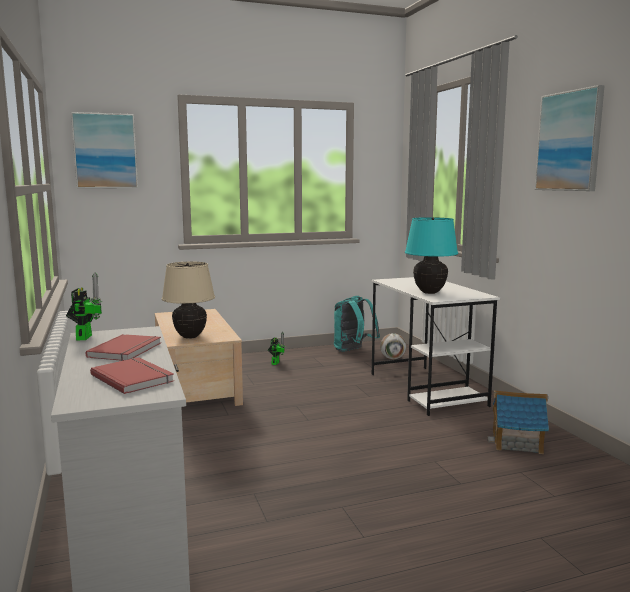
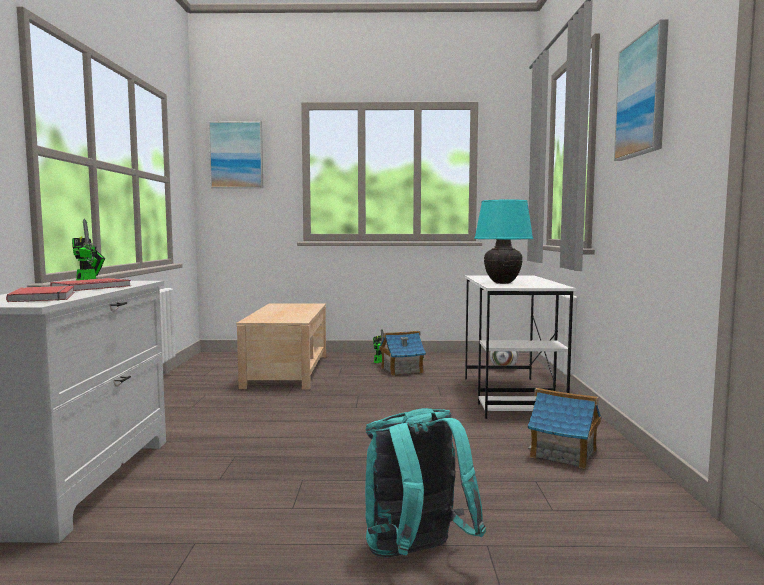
camera: 20 degrees right, 5 degrees down
(190, 337) = (268, 318): beige table lamp -> none
(306, 371) = (401, 370): none -> toy house
(353, 350) = (468, 358): turquoise backpack -> turquoise backpack (415, 555)

